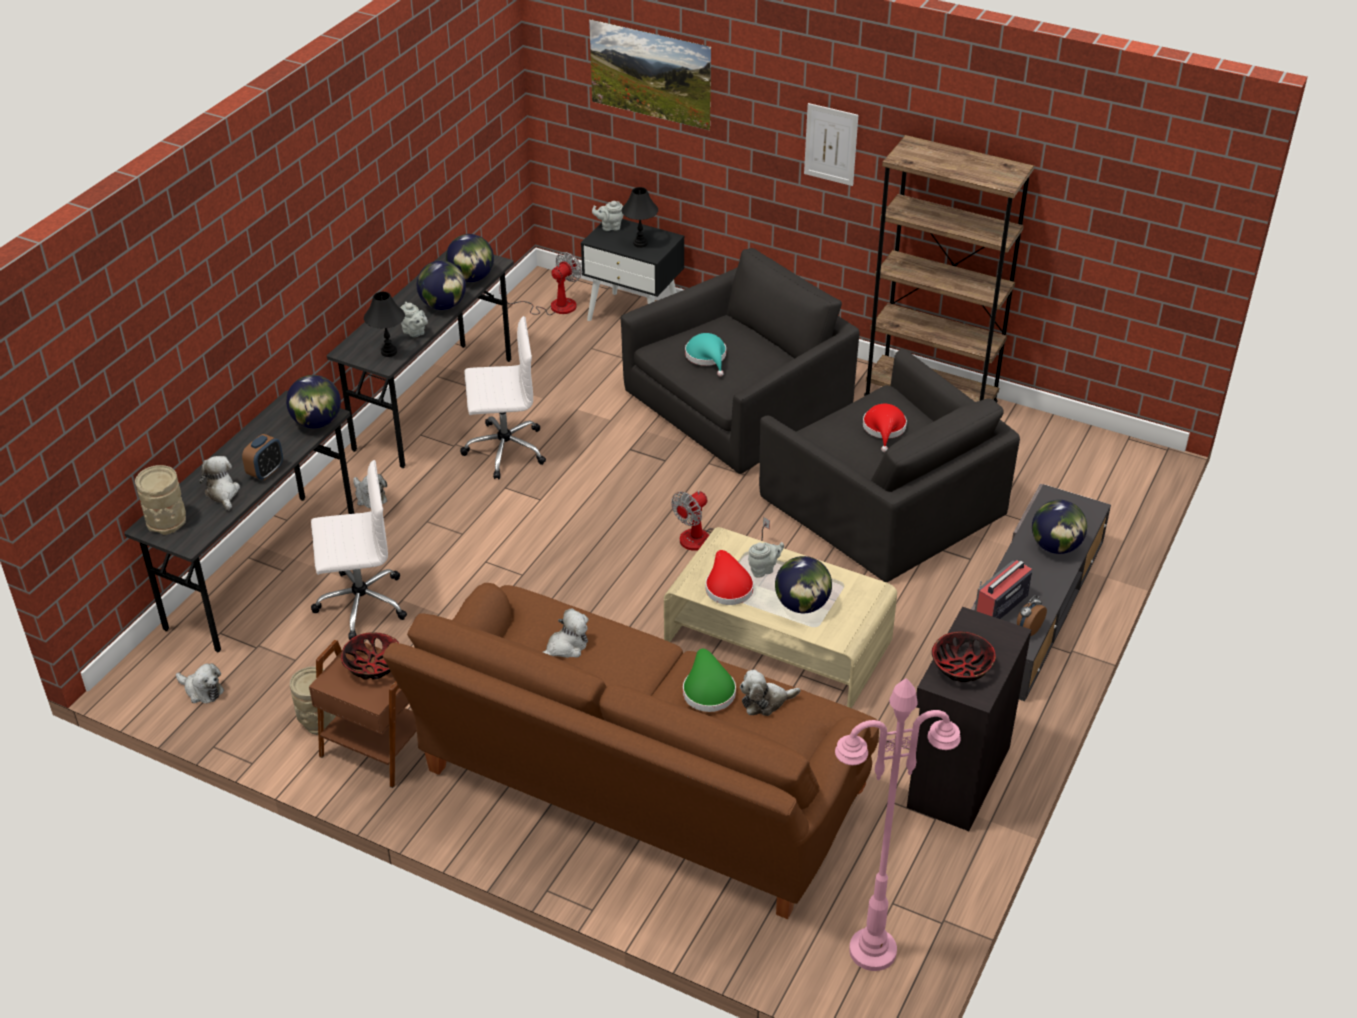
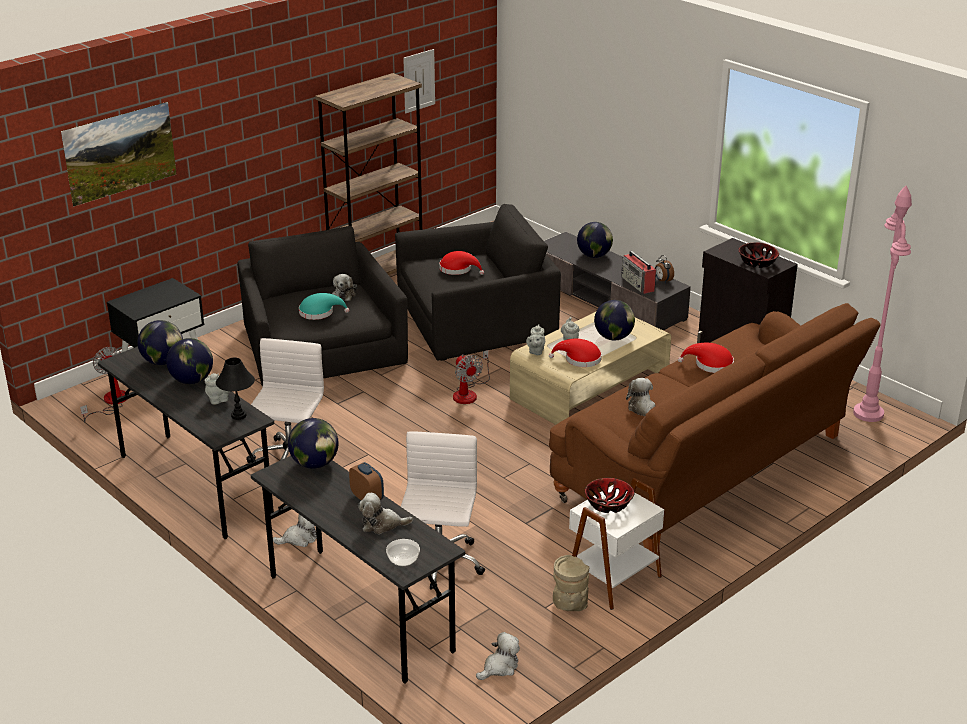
camera: 70 degrees left, 10 degrees down
(167, 521) = (403, 559): beige vase -> bowl
(378, 745) = (612, 577): brown side table -> white side table
(610, 227) = (125, 304): grey teapot -> grey teapot (536, 351)
(640, 243) = (165, 296): black table lamp -> none
(707, 690) = (710, 364): green hat -> red hat
(765, 702) = (729, 348): plush toy -> plush toy (344, 294)
(831, 144) = (266, 133): picture -> picture (419, 81)

